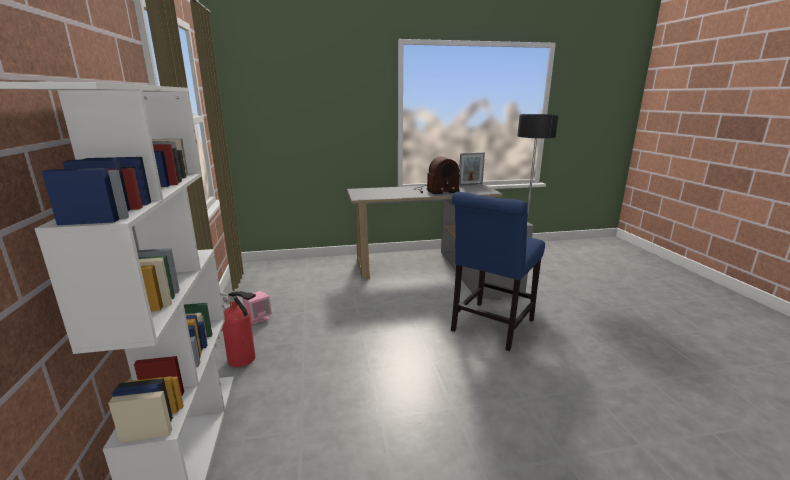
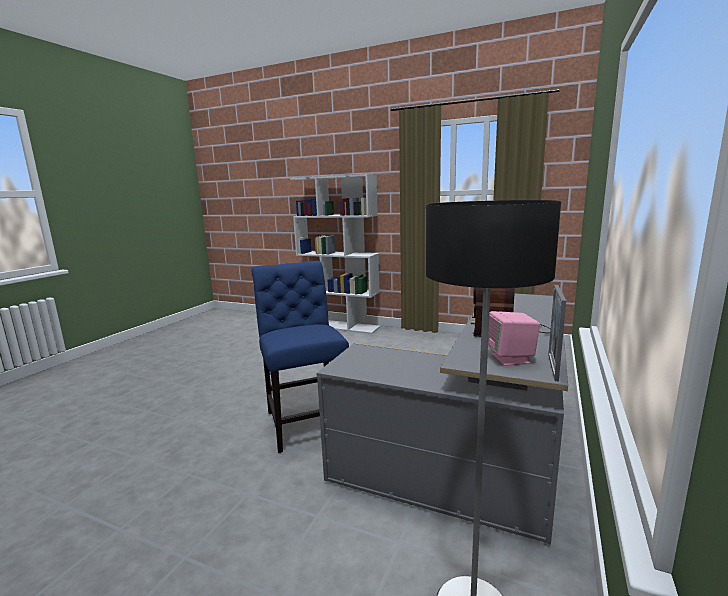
camera: 125 degrees right, 5 degrees down
(244, 360) = (386, 336): fire extinguisher -> none
(258, 318) = (435, 343): pink speaker -> pink speaker (510, 358)

